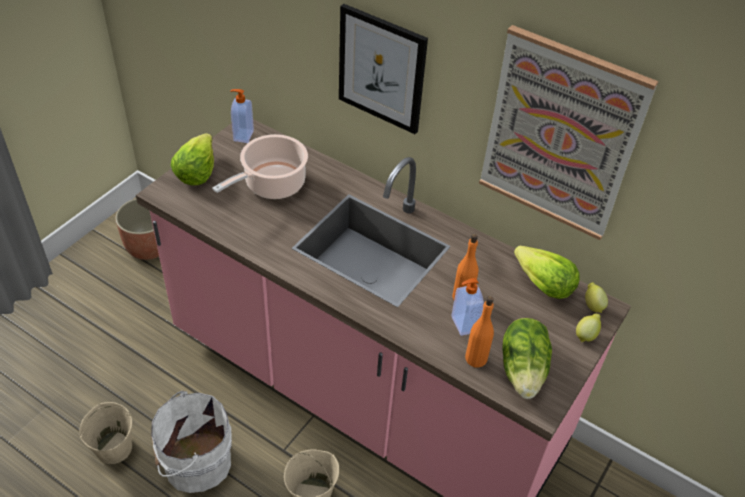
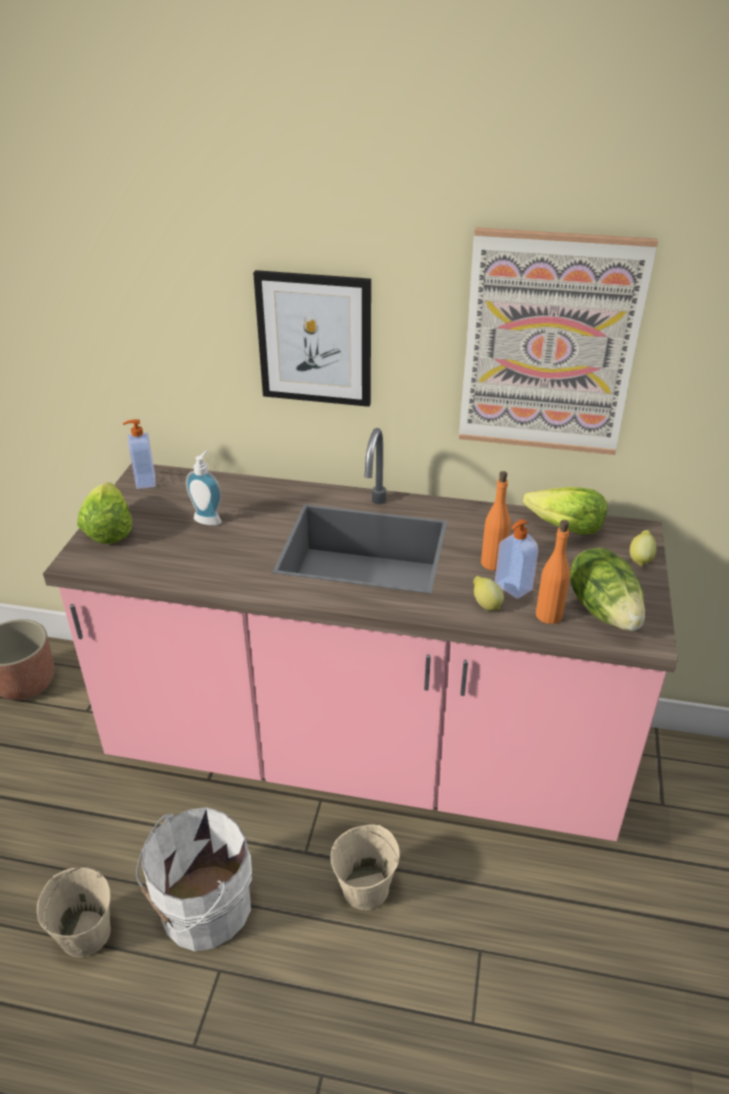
camera: 20 degrees left, 10 degrees down
(271, 185) = (209, 518): cooking pot -> soap dispenser
(592, 305) = (626, 531): lemon -> lemon (485, 605)

